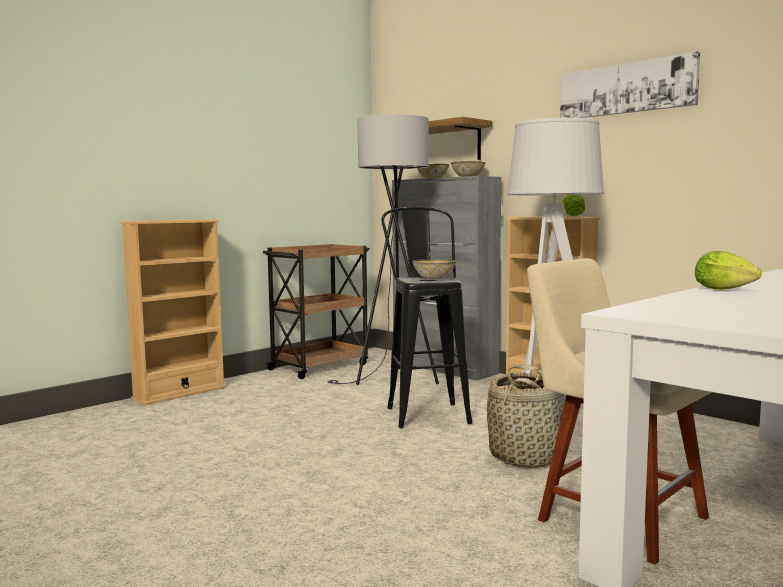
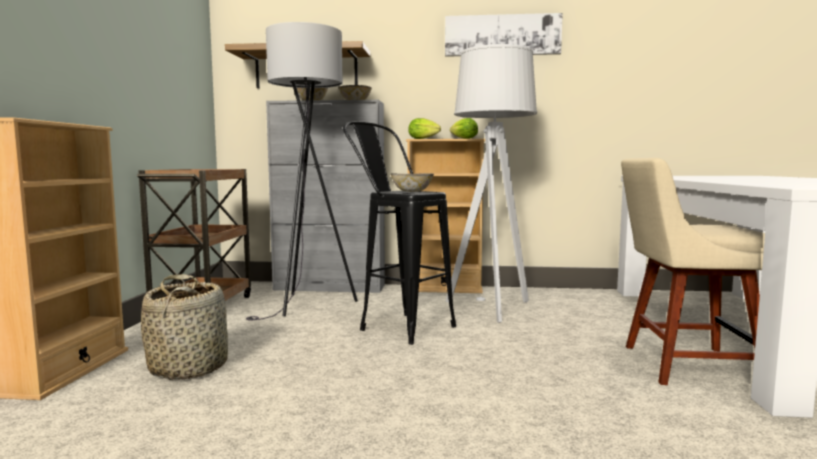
camera: 40 degrees left, 0 degrees up
(526, 456) = (546, 341): basket -> basket (189, 367)
(727, 290) = (713, 180): lettuce -> lettuce (424, 139)

